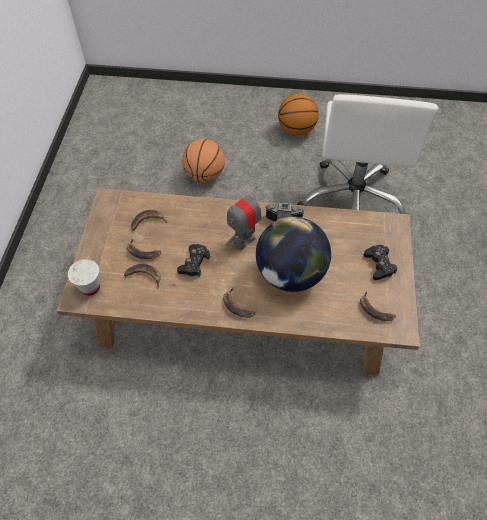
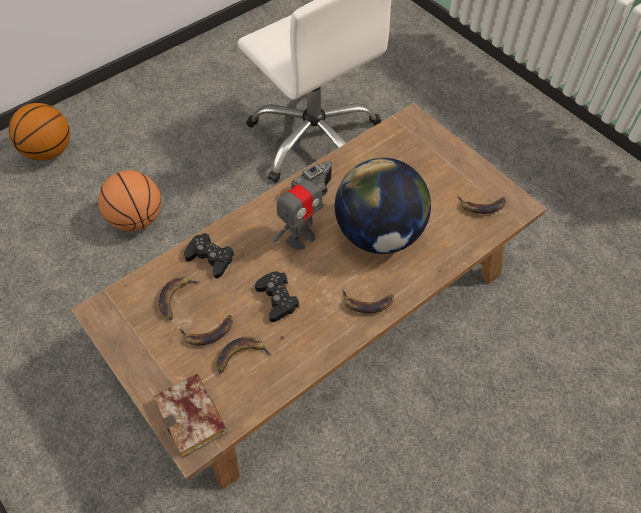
camera: 45 degrees left, 0 degrees up
(90, 287) = (195, 418): white cup -> book
(244, 241) = (300, 238): toy robot -> toy robot turned 135 degrees counterclockwise
(296, 130) = (185, 106): basketball -> basketball (49, 151)
(379, 265) = (441, 165): black game controller -> black game controller (210, 258)

